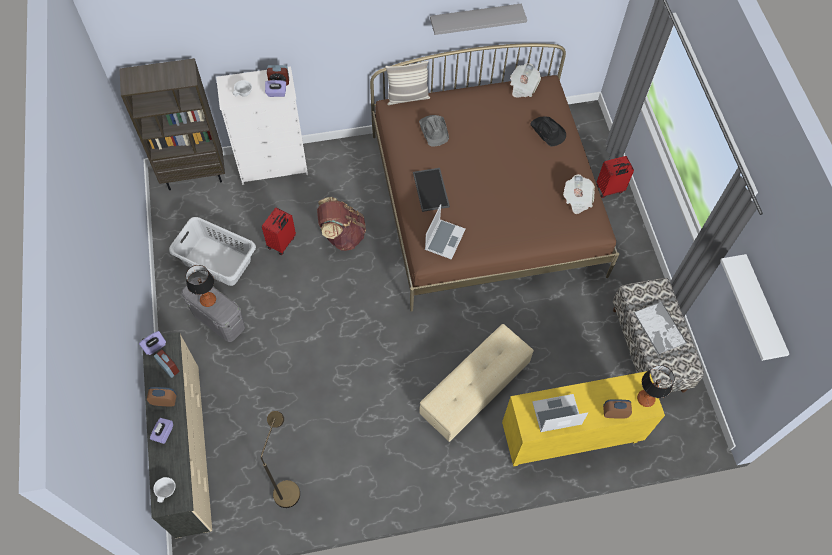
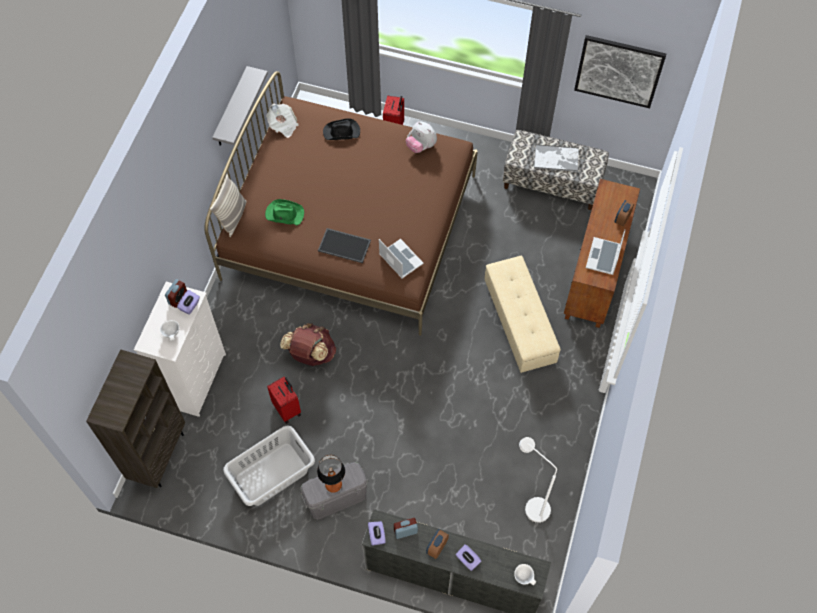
camera: 60 degrees left, 0 degrees up
(288, 486) = (531, 506): brown floor lamp -> white floor lamp
(434, 130) = (284, 214): grey hat -> green hat
(569, 436) = (595, 276): yellow cabinet -> brown cabinet
(577, 199) = (421, 146): newspaper -> plush toy
(645, 399) = (621, 193): table lamp -> none
(761, 309) = (619, 71): white shelf -> picture

